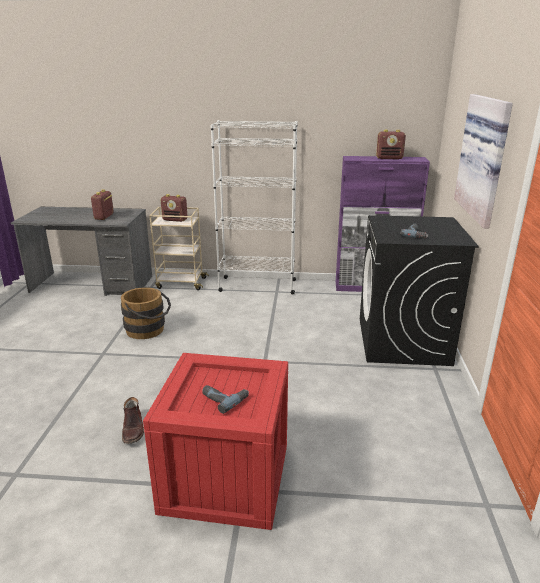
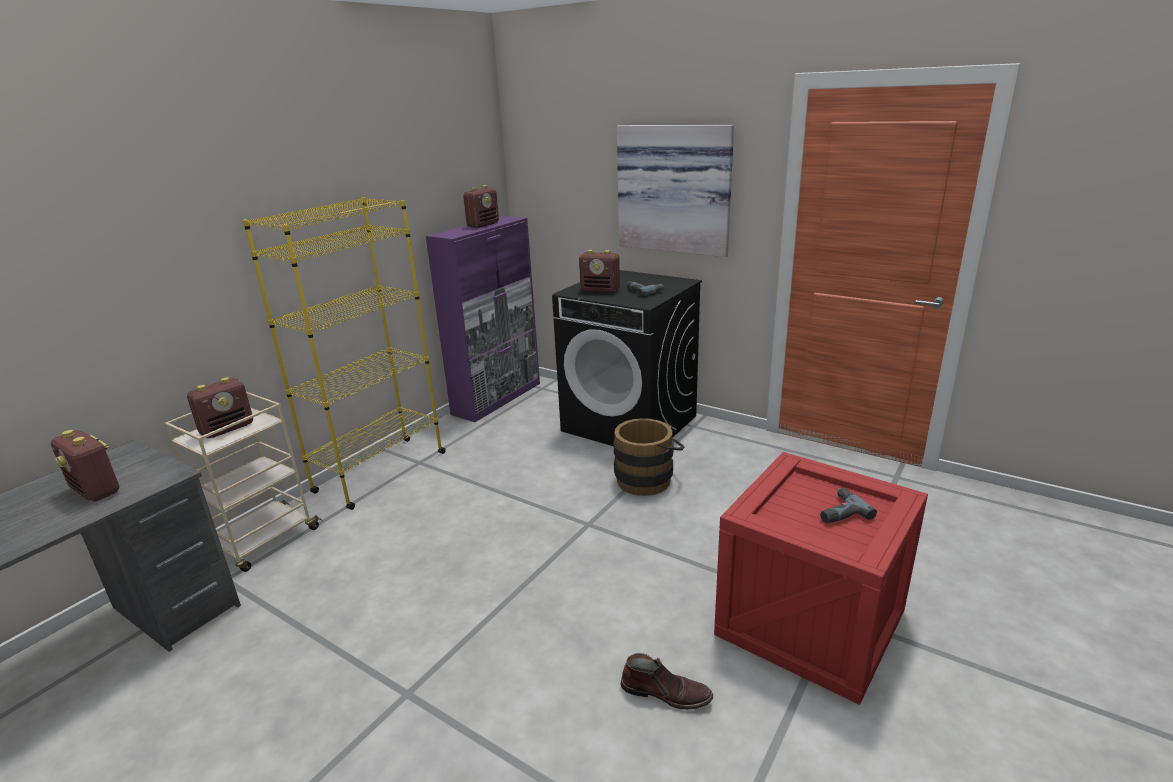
camera: 60 degrees left, 0 degrees up
(148, 331) = (388, 617): brown bucket -> brown bucket (648, 478)
(257, 285) = (380, 472): white bookcase -> yellow bookcase
(395, 224) = (600, 290): none -> radio

